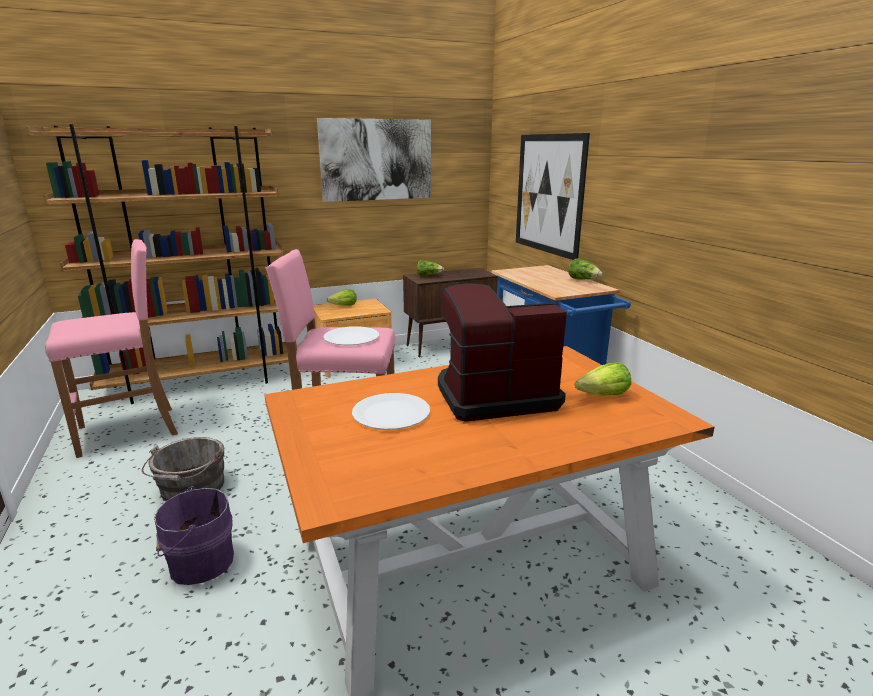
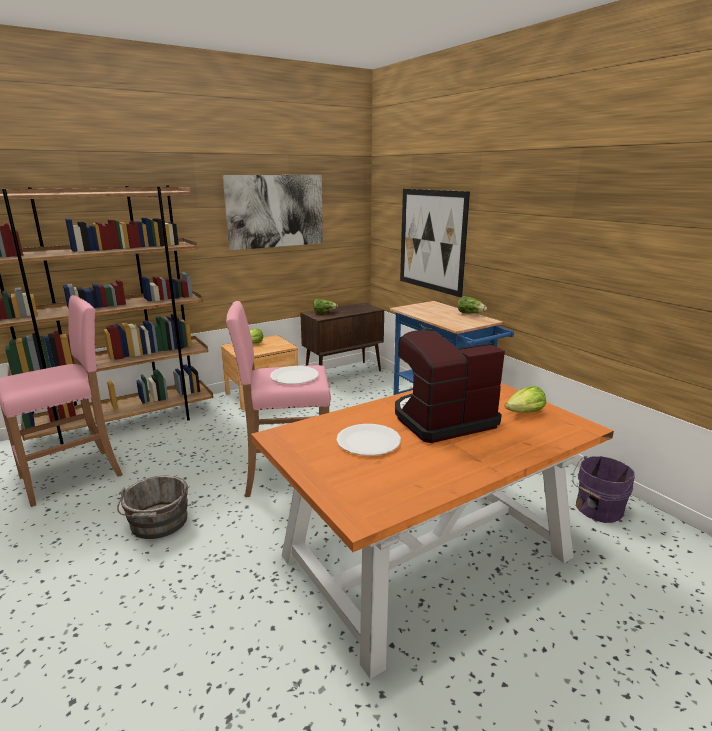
camera: 10 degrees left, 0 degrees up
(198, 562) = (194, 586): purple bucket -> purple bucket (597, 509)

